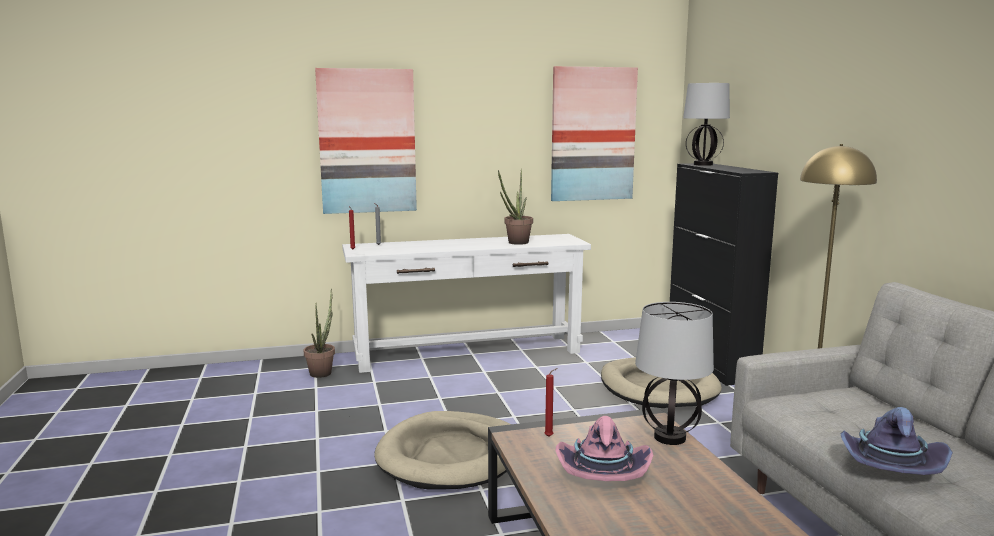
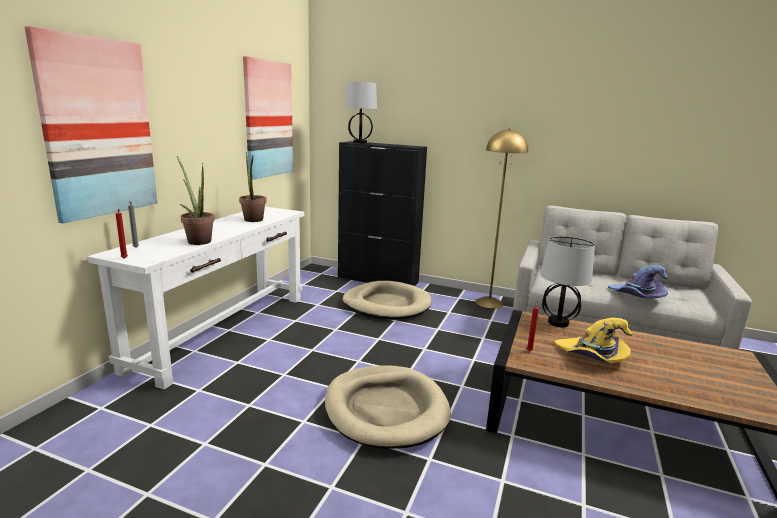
camera: 55 degrees left, 5 degrees up
(322, 372) = (121, 407): potted plant -> potted plant (197, 240)
(602, 473) = (592, 356): pink hat -> yellow hat

